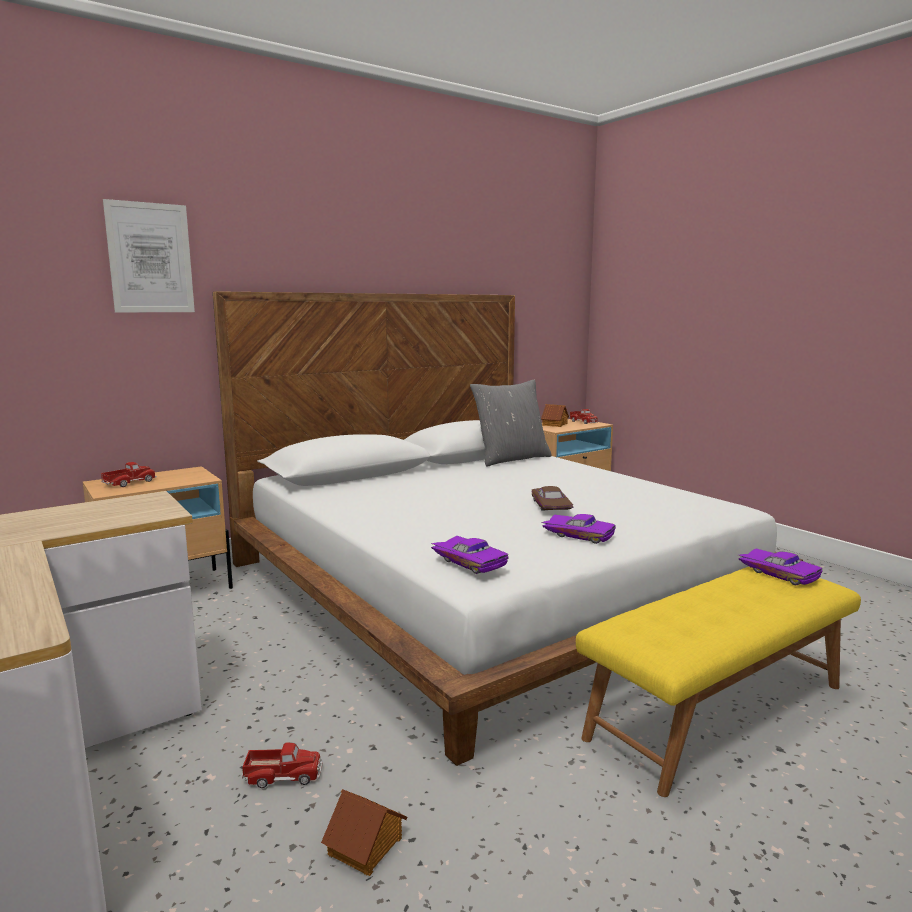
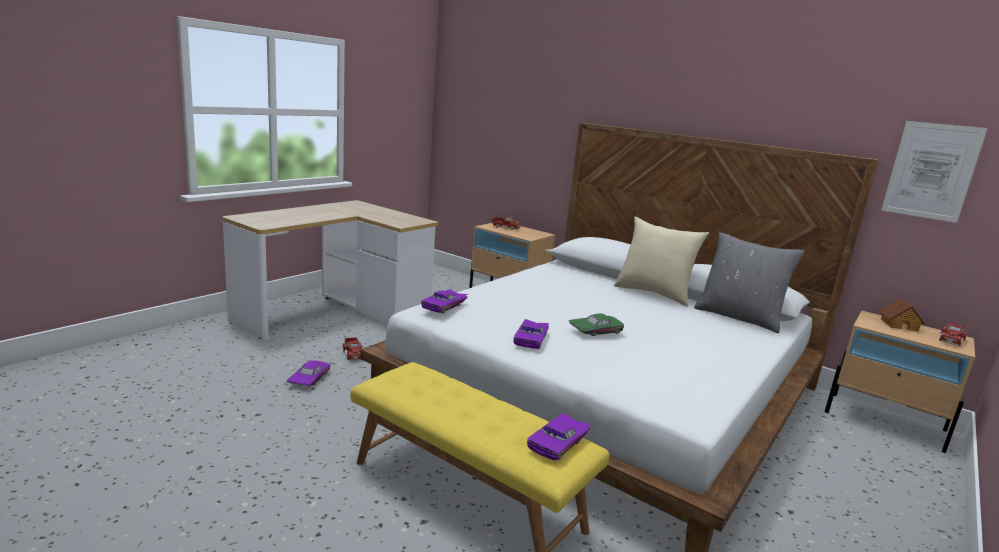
camera: 70 degrees right, 5 degrees up
(150, 258) = (555, 98): picture -> picture (931, 171)
(366, 846) = (308, 378): toy house -> purple toy car
(436, 471) = (653, 293): none -> beige pillow
(549, 506) = (594, 330): brown toy car -> green toy car

